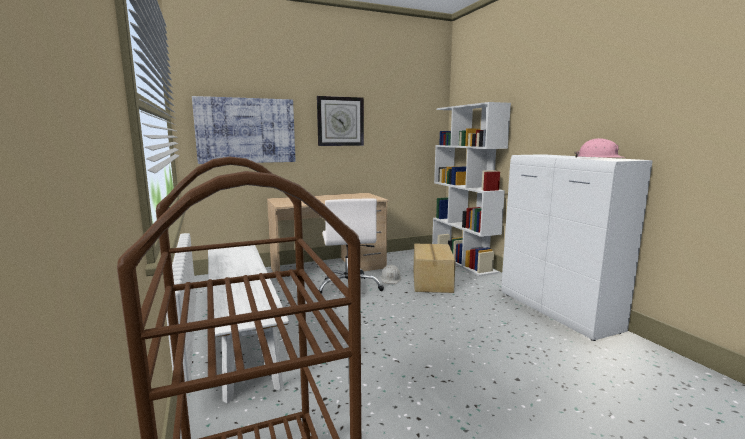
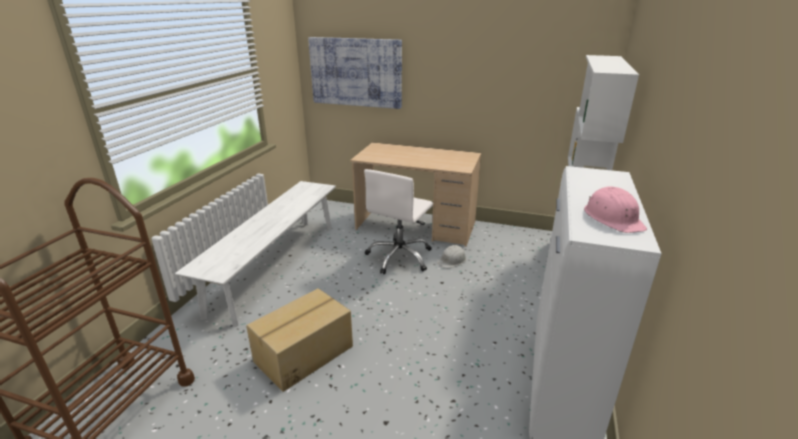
camera: 40 degrees right, 15 degrees up
(340, 121) = (456, 65): wall clock -> none
(431, 281) = (486, 280): cardboard box -> cardboard box (303, 353)

